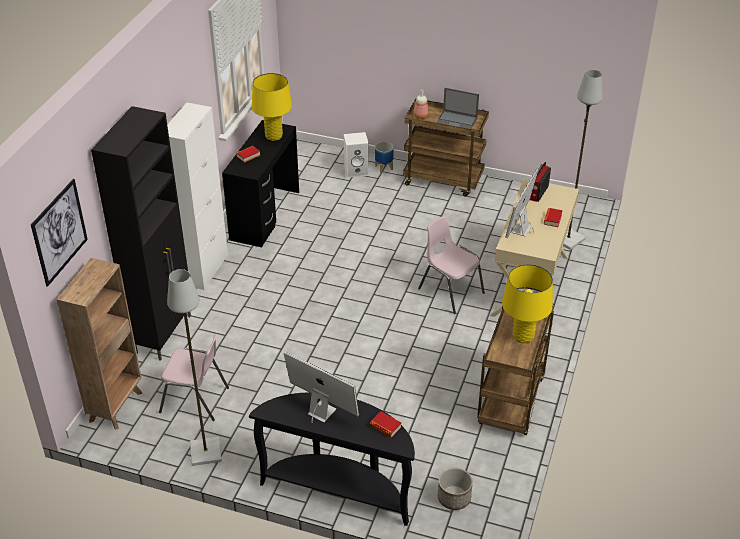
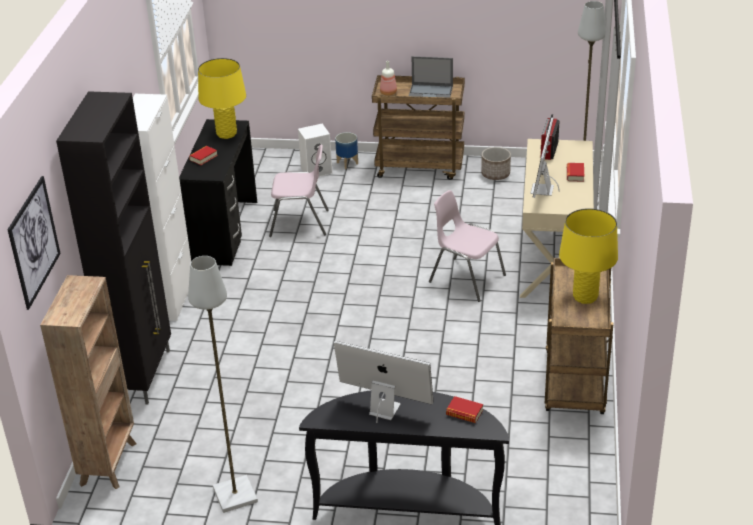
camera: 10 degrees left, 5 degrees down
(195, 400) = (204, 440): pink chair -> pink chair (300, 223)
(454, 498) = (544, 494): planter -> planter (495, 174)

